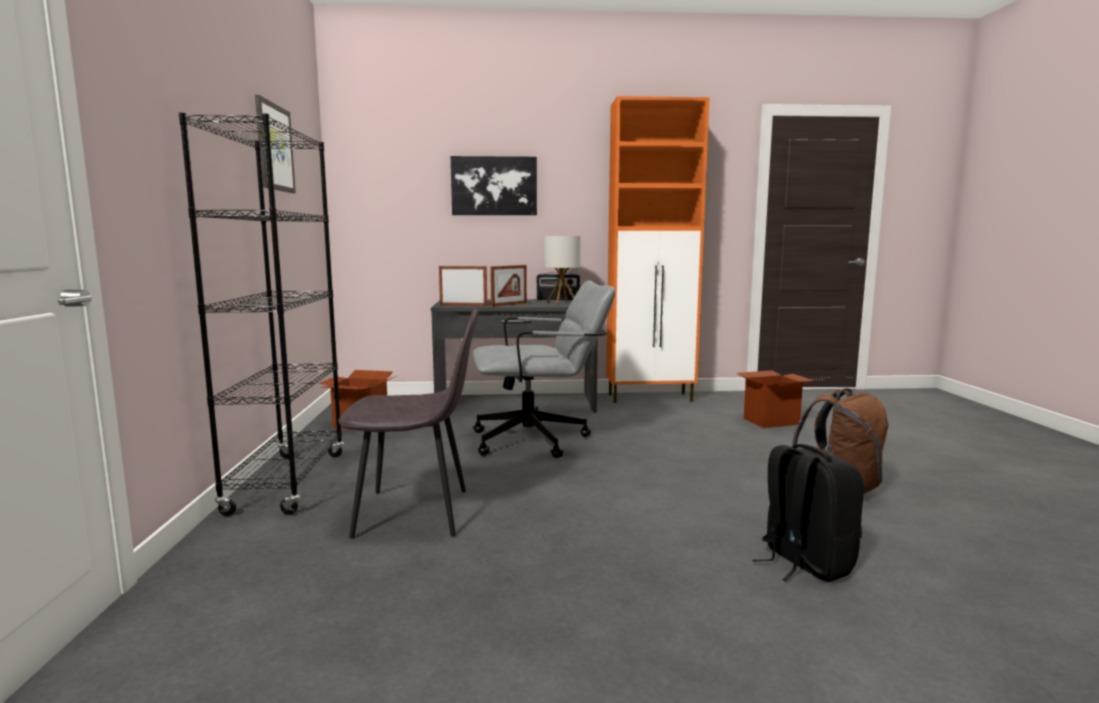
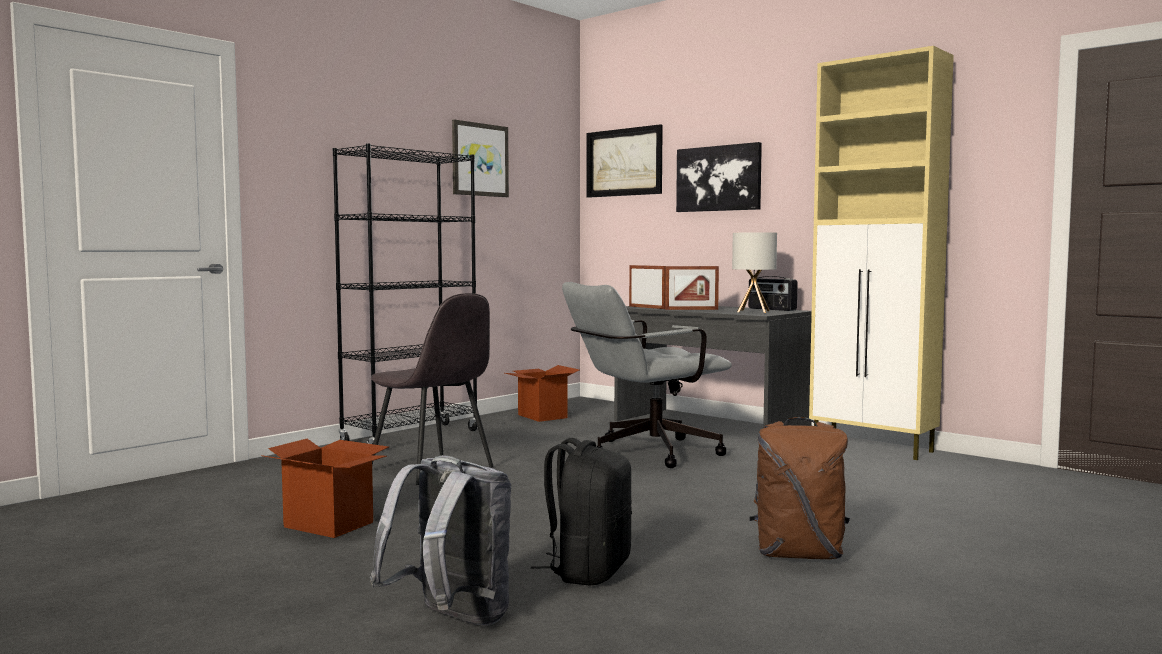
camera: 45 degrees right, 5 degrees down
(384, 163) = (624, 162): none -> picture
(540, 440) = (644, 453): grey office chair -> grey office chair turned 120 degrees clockwise
(651, 398) = (873, 448): orange cabinet -> beige cabinet
(771, 421) = (953, 495): cardboard box -> cardboard box (329, 524)
(883, 667) = (451, 620): none -> grey backpack

